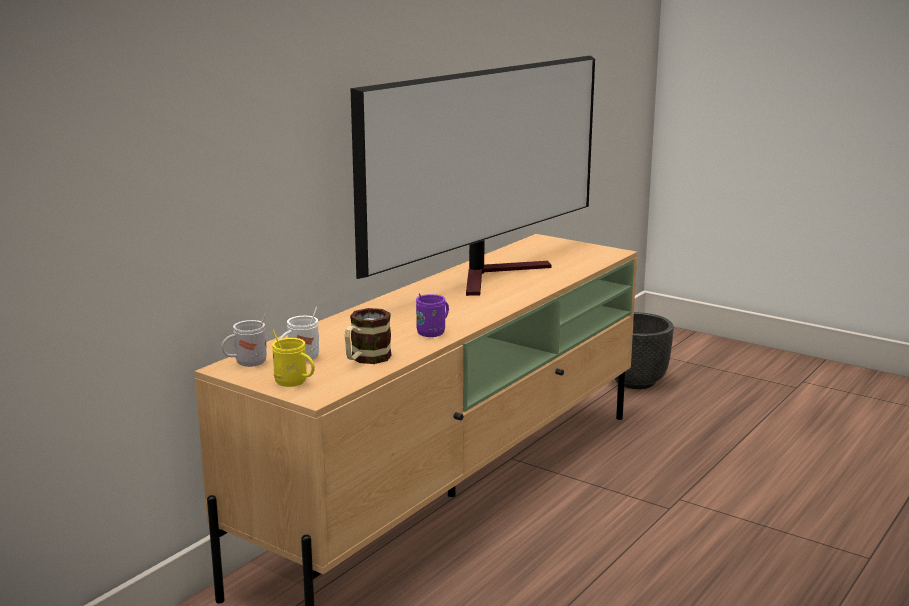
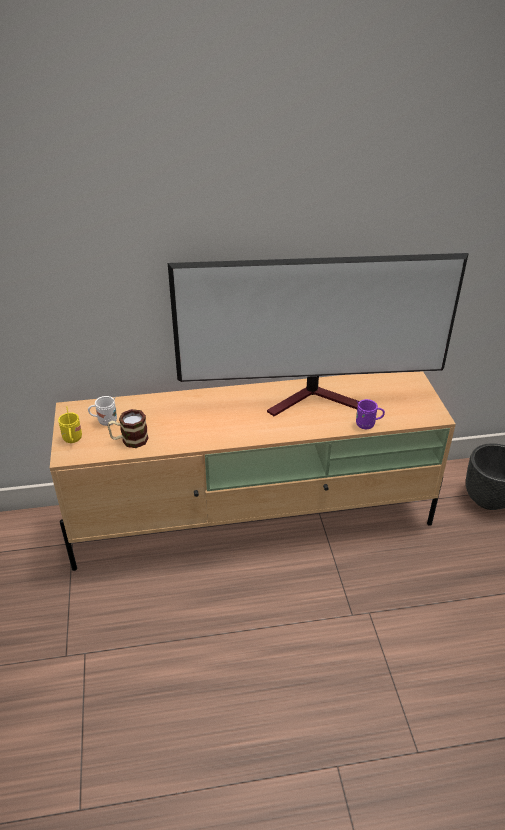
camera: 45 degrees right, 20 degrees up
(246, 364) = (80, 410): white mug -> none
(434, 333) = (194, 437): purple mug -> purple mug (368, 424)

